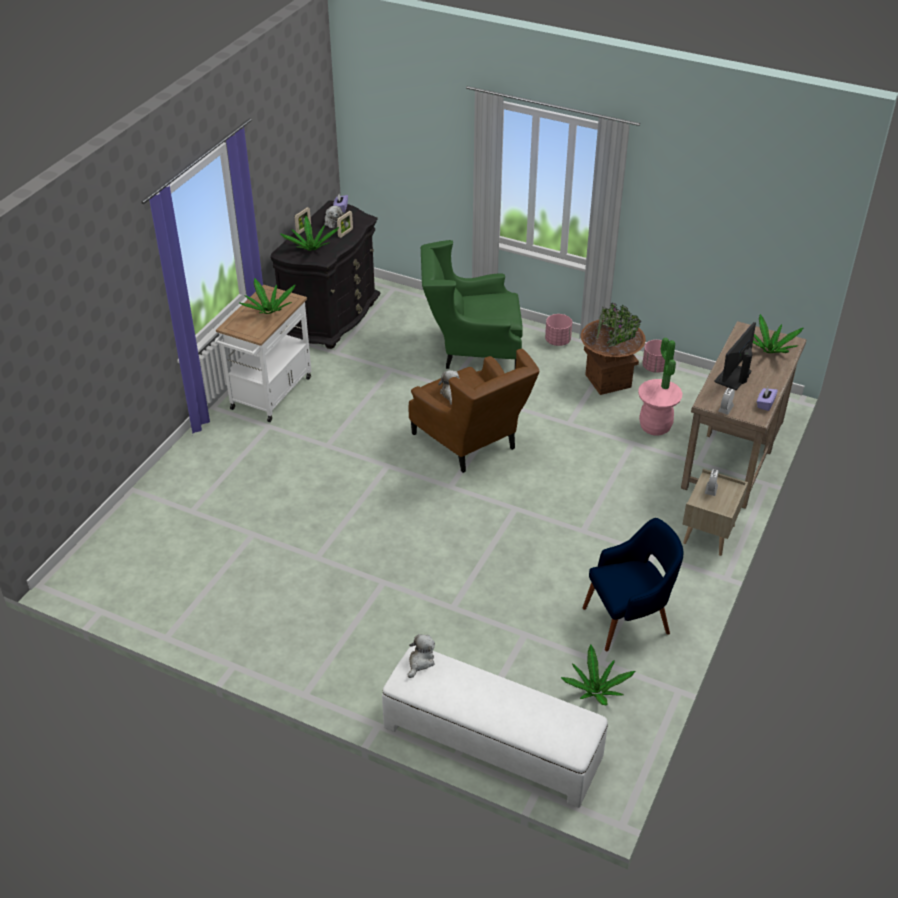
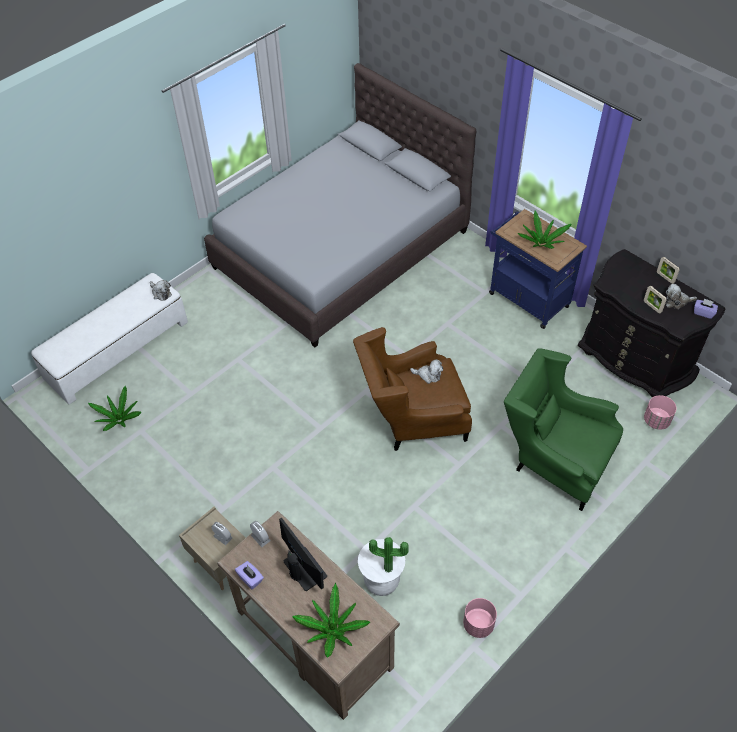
camera: 110 degrees right, 10 degrees up
(228, 563) = (341, 249): none -> grey bed
(270, 395) = (526, 299): white cart -> blue cart
(311, 248) = (628, 277): potted plant -> none
(471, 350) = (554, 460): green armchair -> green armchair turned 75 degrees counterclockwise
(557, 341) = (552, 544): pink planter -> pink planter (656, 421)
(608, 381) = (468, 567): brown planter -> none
(628, 620) = (166, 463): blue armchair -> none
(655, 427) = (381, 581): pink stool -> white stool

